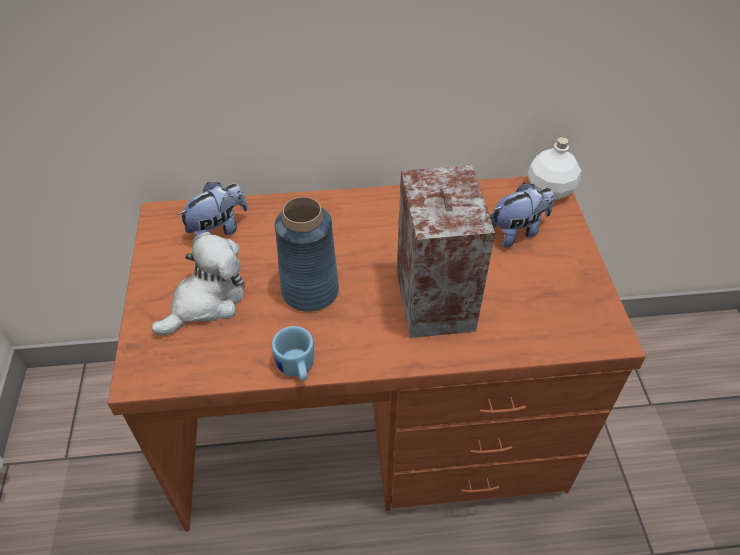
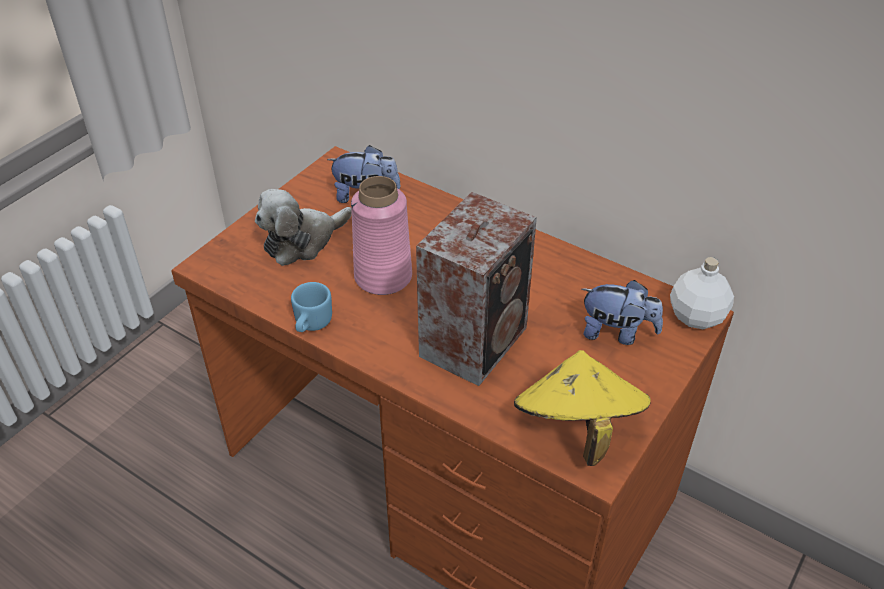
camera: 40 degrees right, 5 degrees down
(207, 301) = (302, 241): plush toy -> plush toy turned 150 degrees clockwise
(310, 290) = (383, 277): blue vase -> pink vase
(570, 318) = (576, 429): none -> yellow hat

